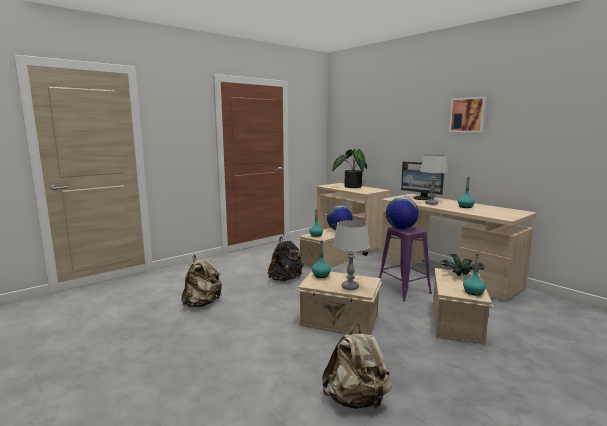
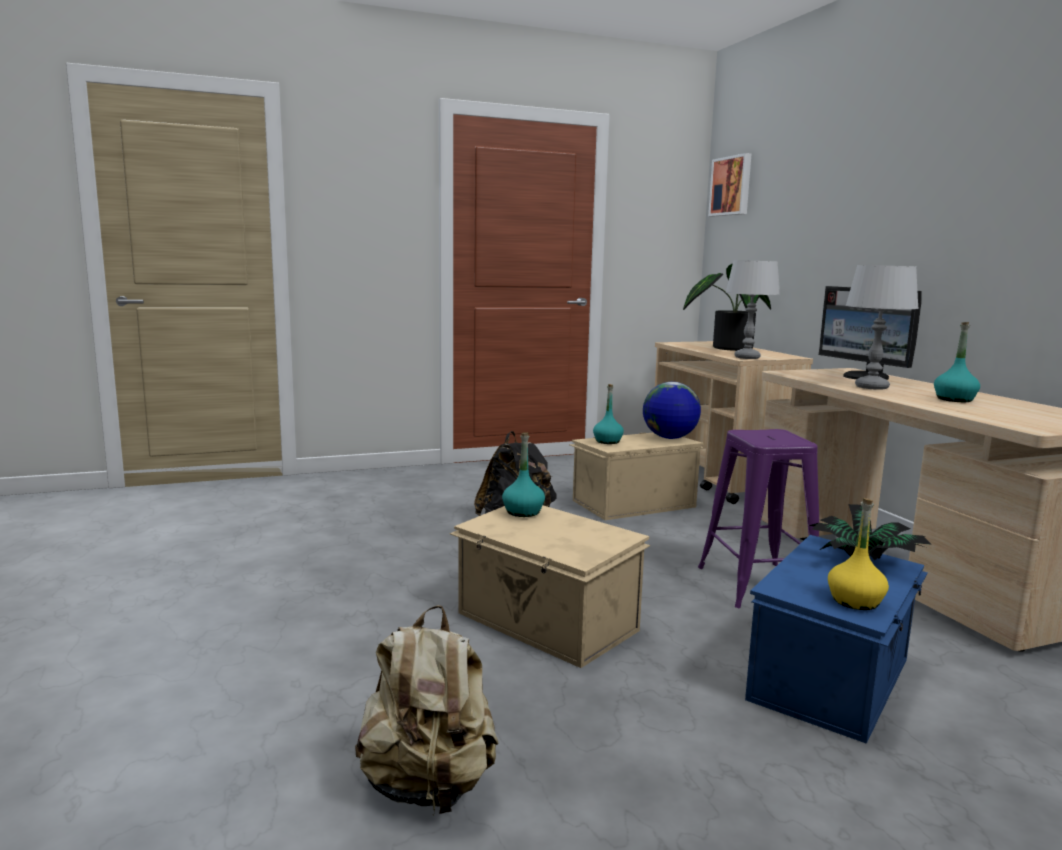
camera: 20 degrees right, 0 degrees up
(202, 303) = (319, 541): beige backpack -> none
(350, 287) = (558, 543): grey table lamp -> grey table lamp (747, 357)
(401, 228) = (756, 434): globe -> none
(457, 323) = (833, 679): beige storage box -> blue storage box
(468, 115) = (998, 165): picture -> picture (732, 186)
(473, 292) = (855, 601): turquoise bottle -> yellow bottle

